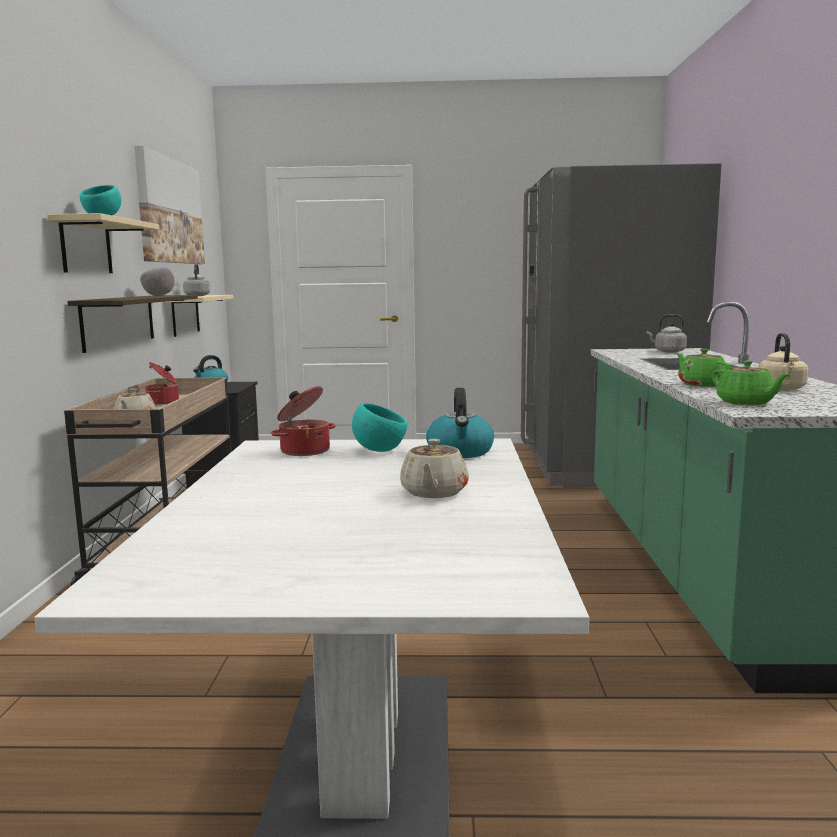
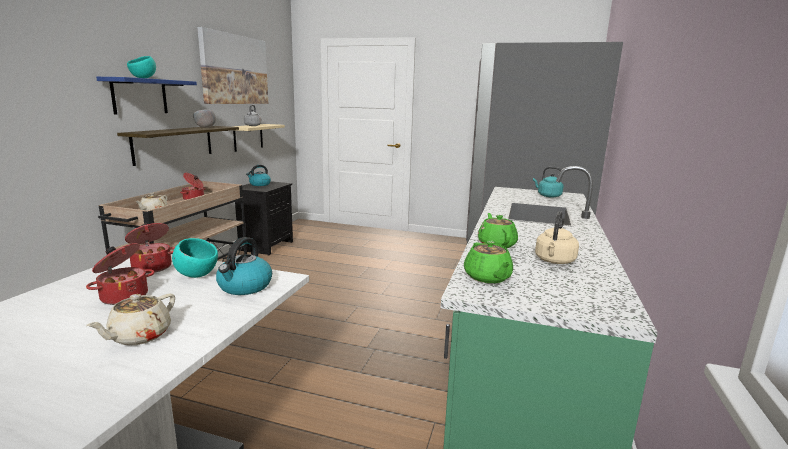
camera: 15 degrees right, 5 degrees up
(86, 246) = (140, 96): beige shelf -> blue shelf
(334, 472) = (124, 296): none -> cooking pot
(668, 351) = (547, 196): grey kettle -> turquoise kettle

